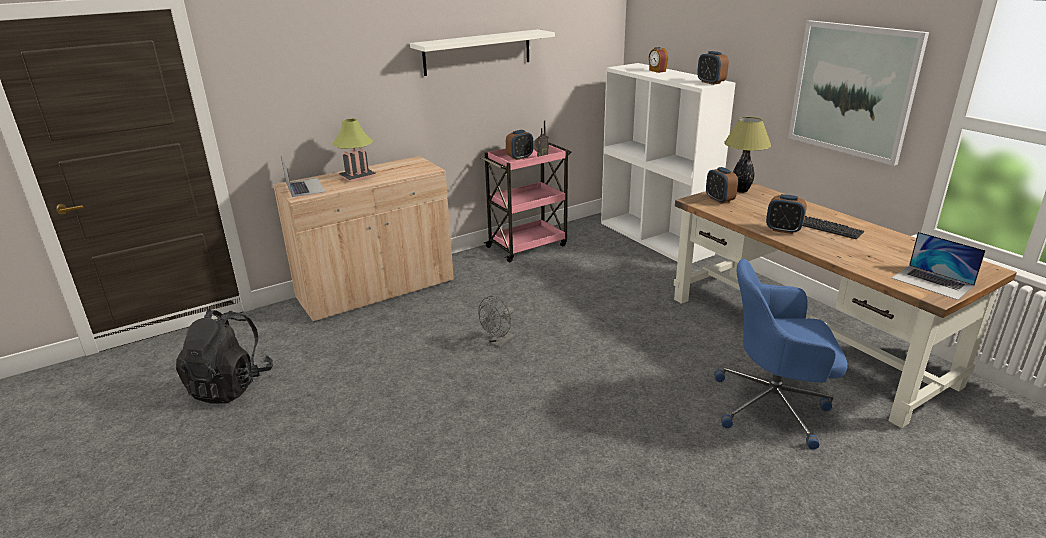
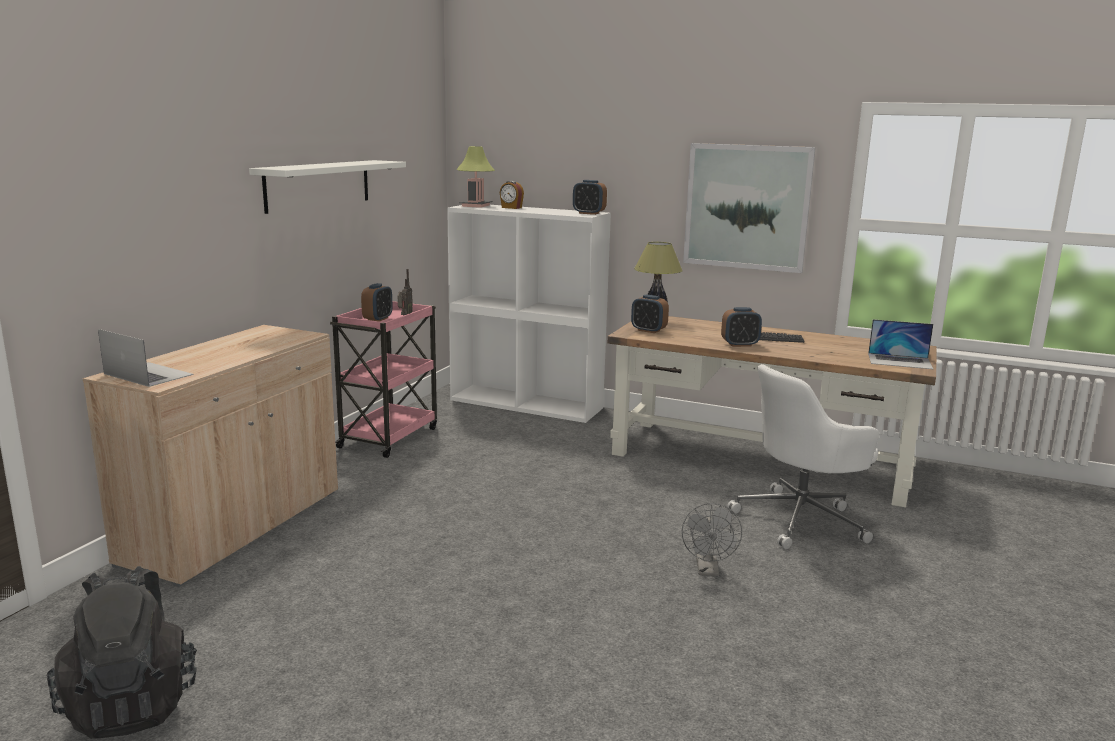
camera: 35 degrees left, 10 degrees down
(357, 177) = (213, 354): table lamp -> table lamp (475, 205)
(499, 343) = (476, 540): grey fan -> grey fan (708, 570)
(773, 406) = (801, 519): blue office chair -> white office chair

